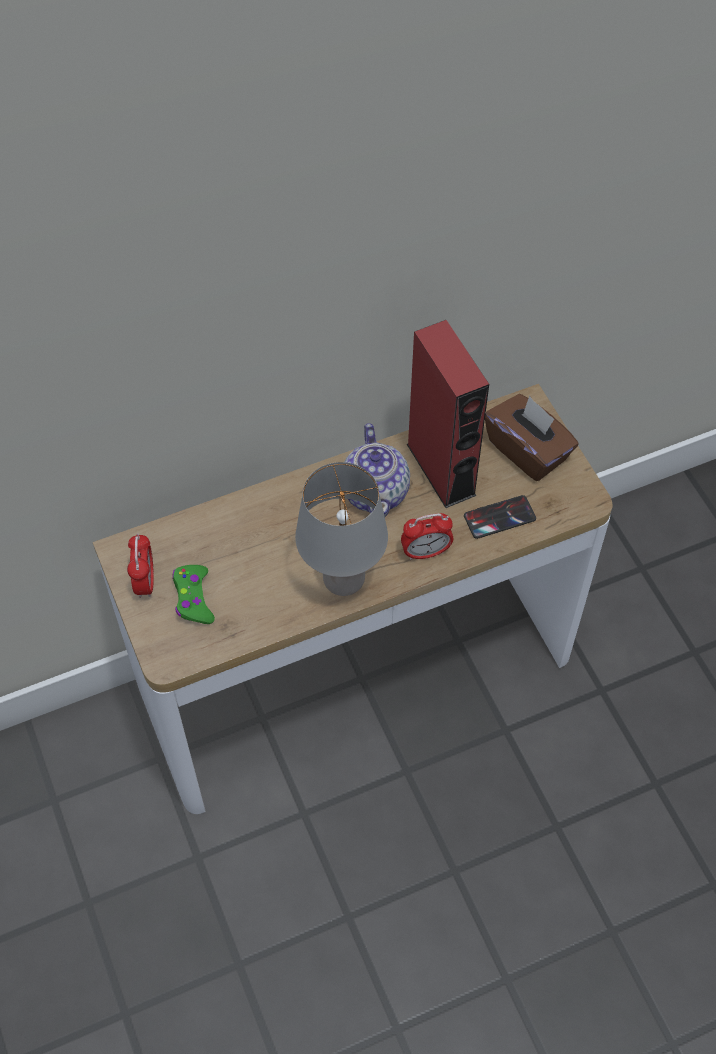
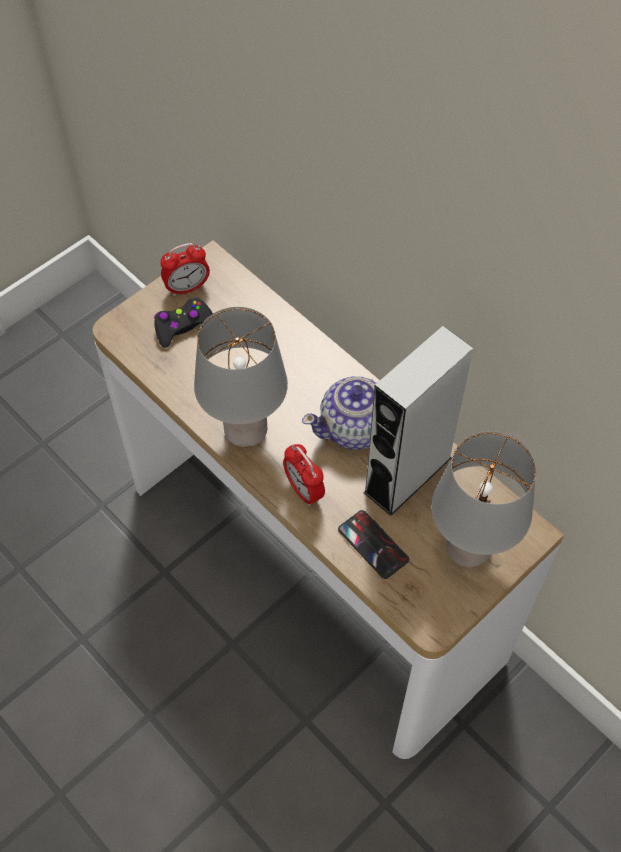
camera: 70 degrees right, 0 degrees up
(193, 598) = (183, 326): green game controller -> black game controller
(441, 469) = (407, 475): red speaker -> grey speaker
(528, 451) = (469, 548): brown tissue box -> grey table lamp

